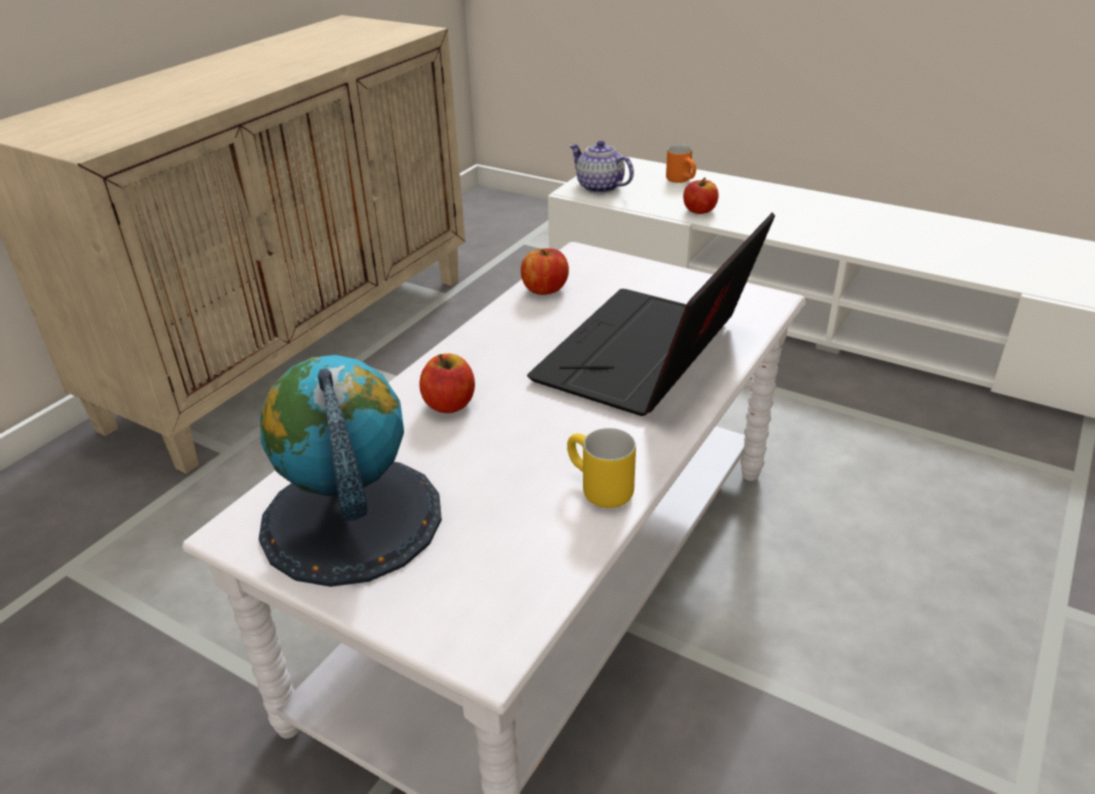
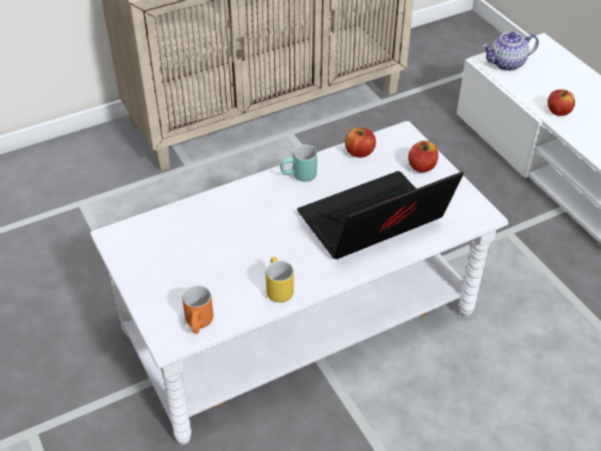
camera: 30 degrees right, 10 degrees up
(351, 519) = (161, 252): globe -> none
(449, 404) = (249, 208): apple -> apple (422, 167)
(489, 342) = (299, 177): none -> turquoise mug
(599, 187) = (506, 64): teapot -> teapot turned 90 degrees counterclockwise
(683, 181) = (573, 79): orange mug -> orange mug (200, 324)

